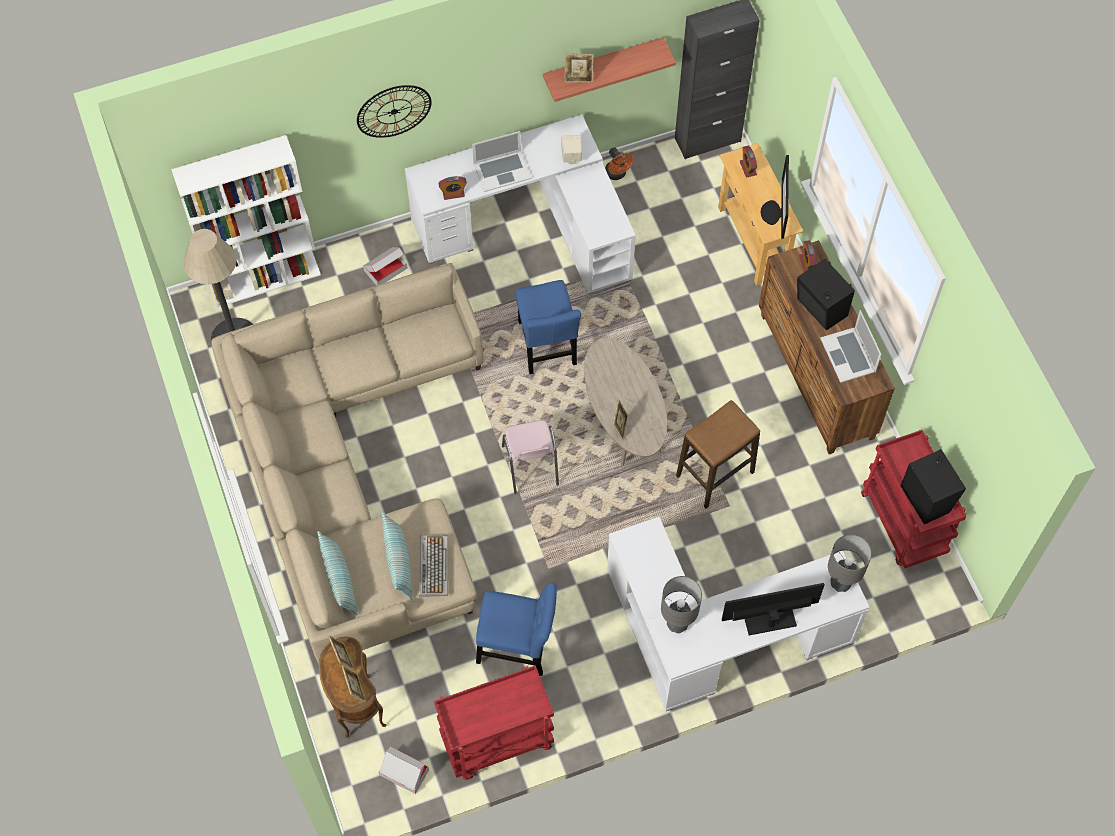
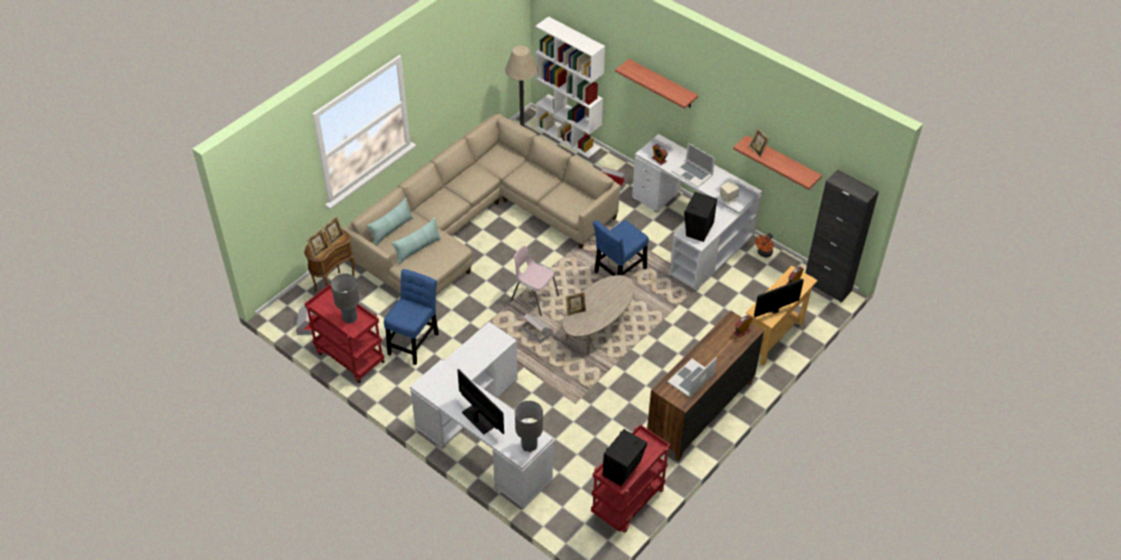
camera: 60 degrees right, 15 degrees down
(394, 111) = (662, 84): wall clock -> shelf
(433, 565) = (425, 264): keyboard -> none
(518, 647) = (414, 341): blue chair -> blue chair turned 135 degrees counterclockwise
(530, 466) = (534, 298): pink chair -> pink chair turned 75 degrees clockwise
(590, 491) = (537, 332): none -> cardboard box
(677, 623) = (447, 374): grey table lamp -> grey table lamp (349, 318)
(715, 474) = (592, 387): stool -> none
(821, 309) = (713, 351): black speaker -> black speaker (698, 229)

